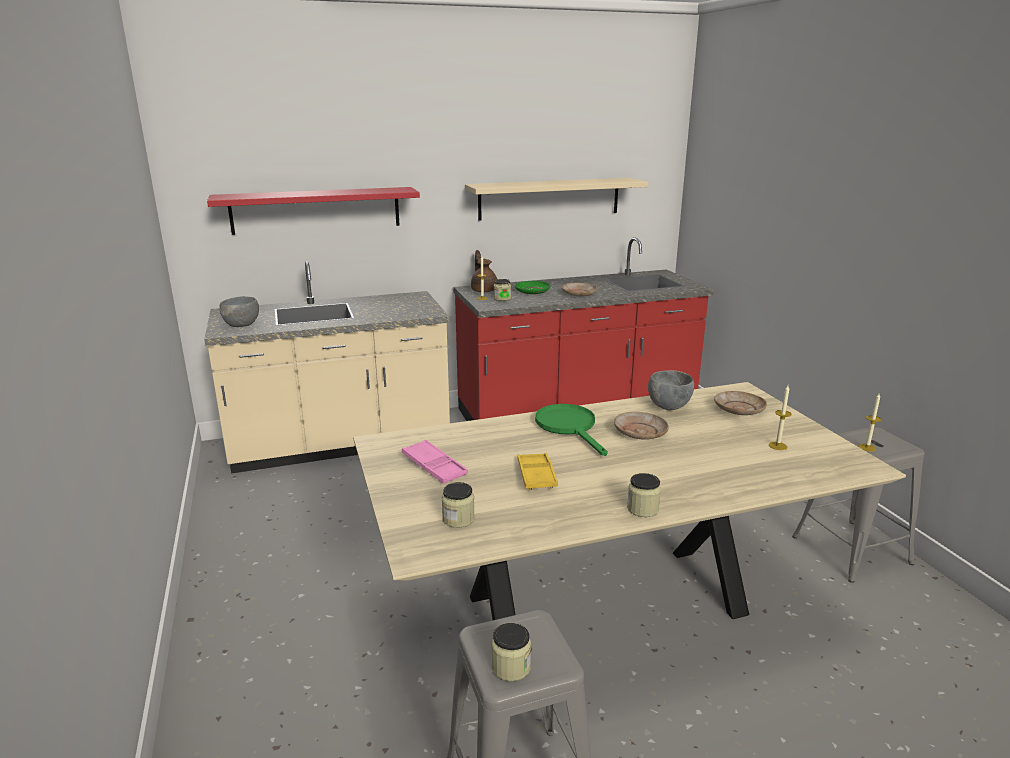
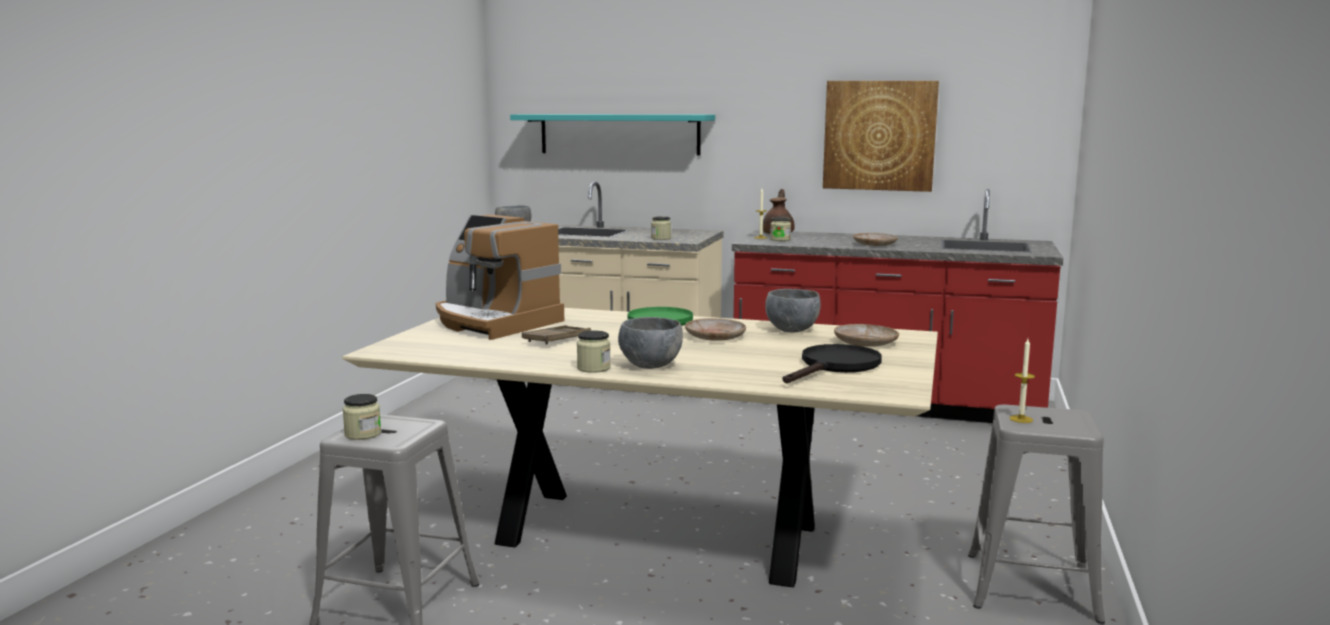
camera: 35 degrees right, 10 degrees down
(316, 210) = (619, 134): red shelf -> turquoise shelf
(434, 466) = (494, 322): pink tray -> coffee machine
(458, 519) = (445, 345): jar -> jar (661, 238)
(532, 292) = (827, 239): green plate -> none
(536, 475) = (557, 339): yellow tray -> brown tray
(549, 198) = (879, 135): beige shelf -> picture
(672, 489) = (650, 365): none -> grey bowl
(778, 446) = (835, 366): candle -> black frying pan

